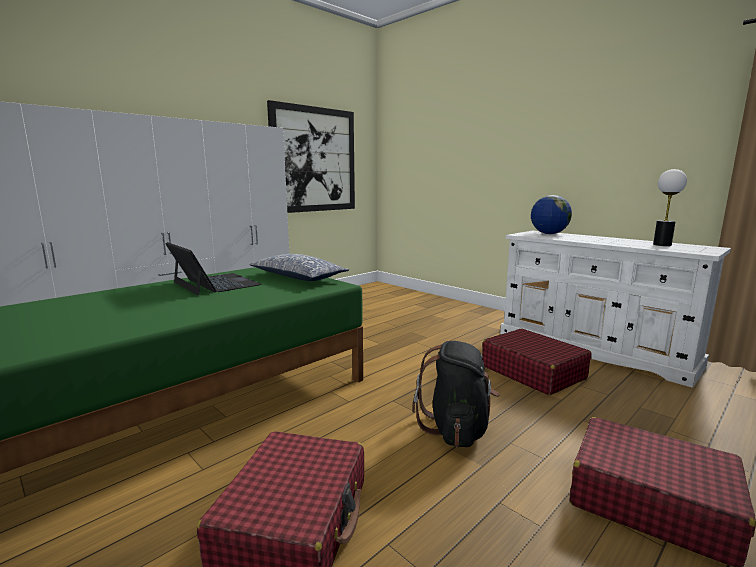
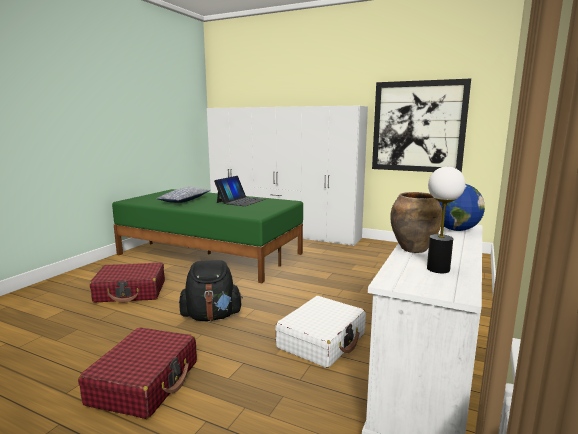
camera: 70 degrees right, 0 degrees up
(297, 278) = (266, 208): pillow -> pillow (184, 200)
(532, 372) = (322, 341): red suitcase -> white suitcase
(612, 243) = (414, 249): none -> brown vase

